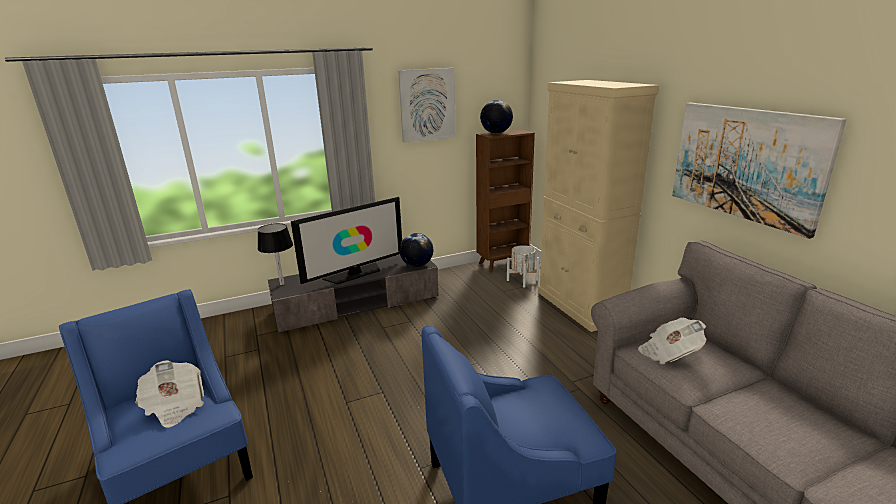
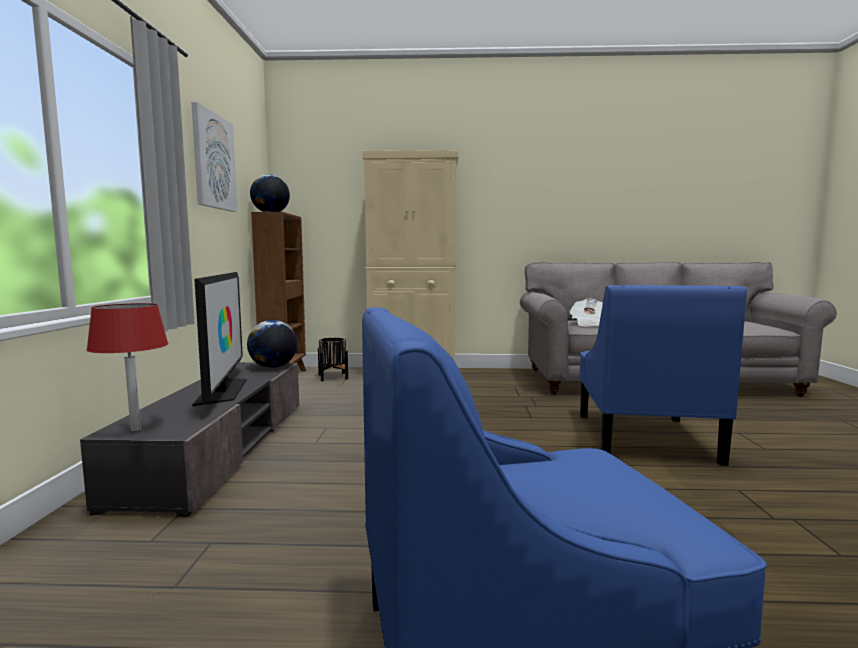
camera: 65 degrees left, 15 degrees down
(174, 406) = (563, 475): newspaper -> none
(282, 284) = (135, 429): black table lamp -> red table lamp
(522, 280) = (333, 377): white planter -> black planter
(746, 163) = (539, 206): picture -> none

